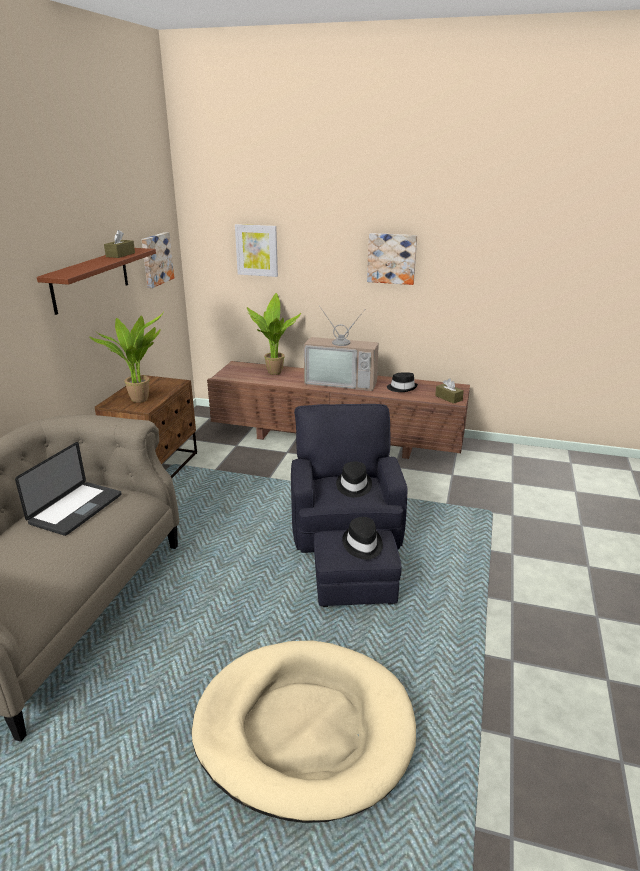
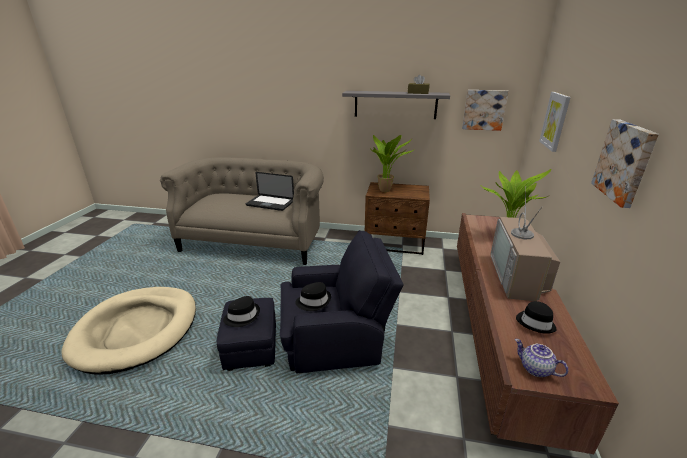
camera: 85 degrees right, 0 degrees up
(91, 279) = (395, 104): brown shelf -> grey shelf
(448, 398) = (535, 369): brown tissue box -> teapot

